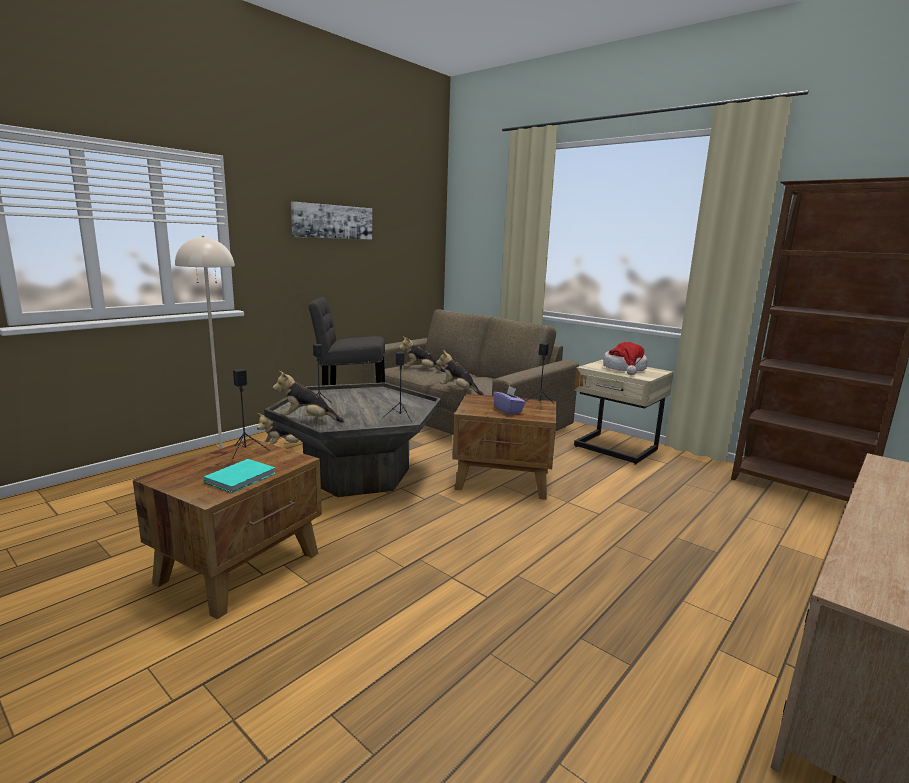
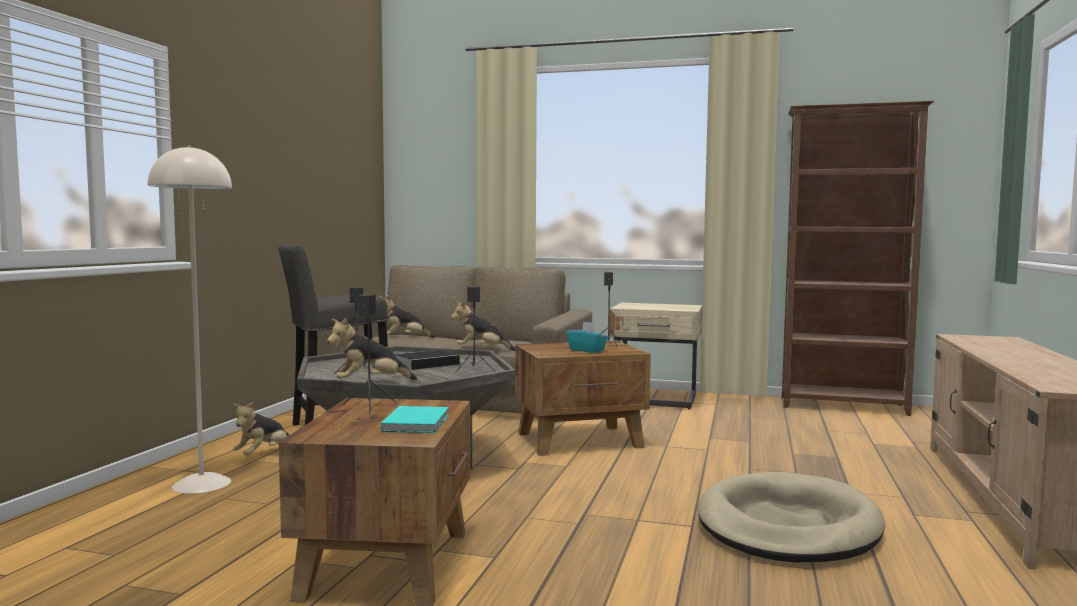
camera: 25 degrees left, 10 degrees down
(332, 221) = (278, 147): picture -> none
(379, 405) = (428, 364): none -> book
(508, 410) = (587, 350): purple tissue box -> turquoise tissue box
(570, 623) = (787, 526): none -> beige dog bed
(624, 369) = (657, 306): hat -> none

